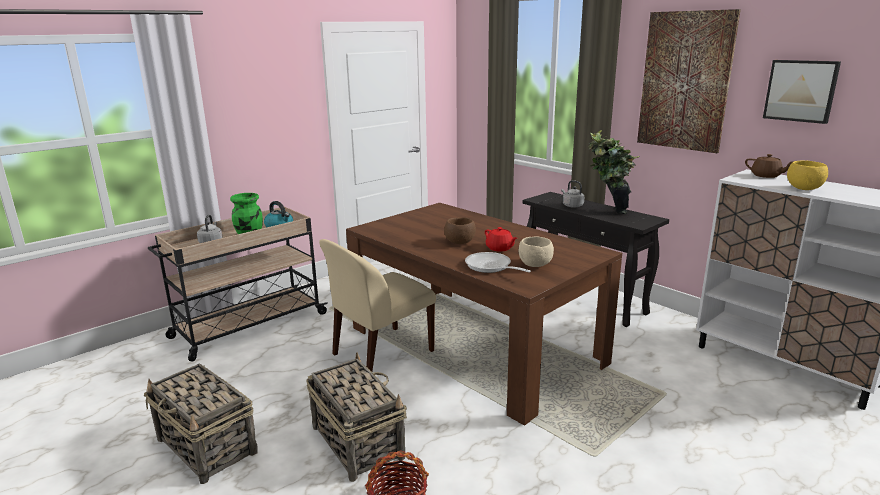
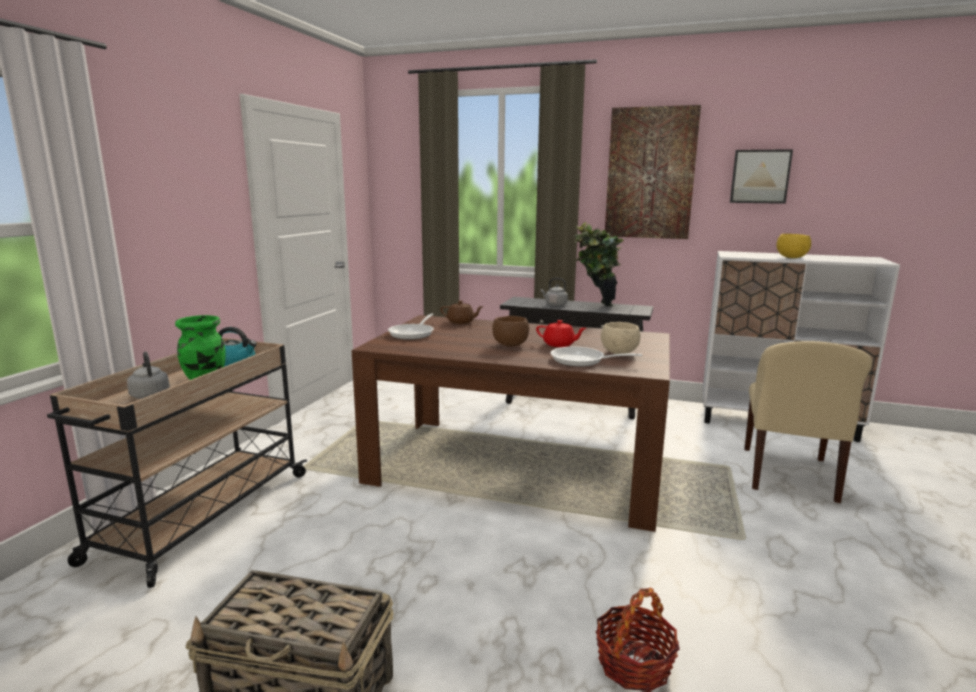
camera: 30 degrees left, 5 degrees down
(357, 441) = (507, 610): basket -> none
(381, 353) = (425, 502): beige chair -> beige chair (788, 475)
(407, 220) = (413, 333): none -> frying pan
(766, 176) = (744, 253): brown teapot -> brown teapot (461, 322)

